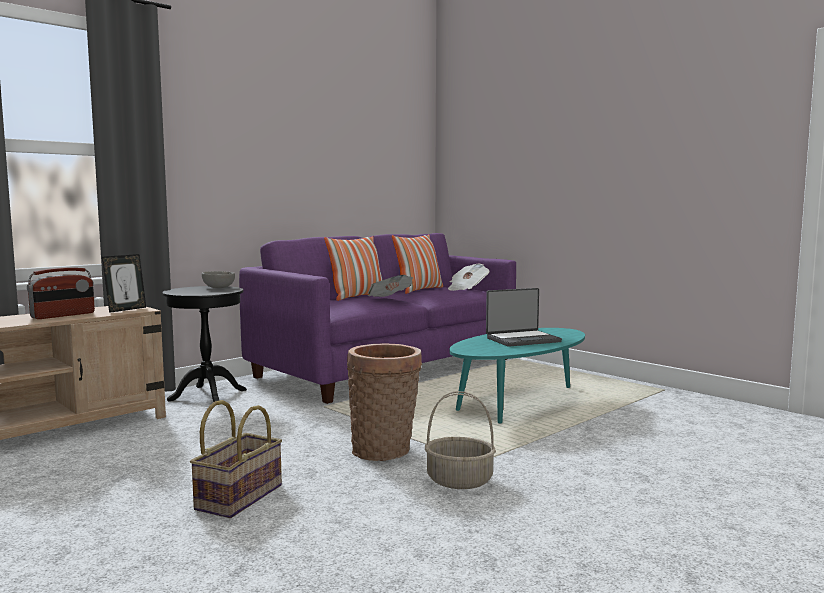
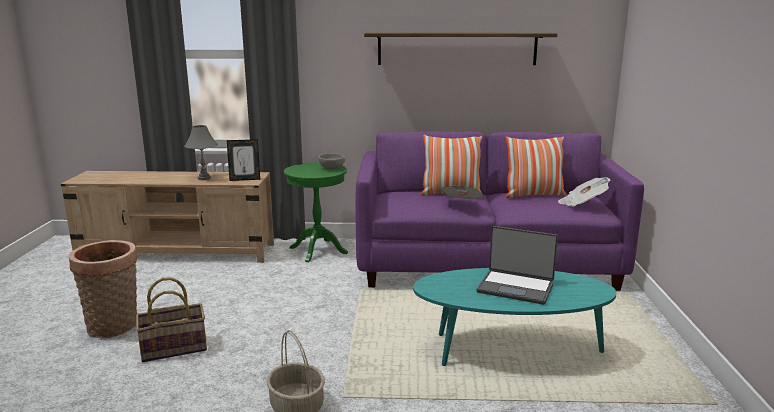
camera: 45 degrees right, 10 degrees up
(63, 315) = (204, 178): radio -> grey table lamp
(207, 395) = (318, 250): black side table -> green side table
(317, 155) = (457, 48): none -> shelf
(385, 450) = (313, 351): basket -> basket (114, 328)

